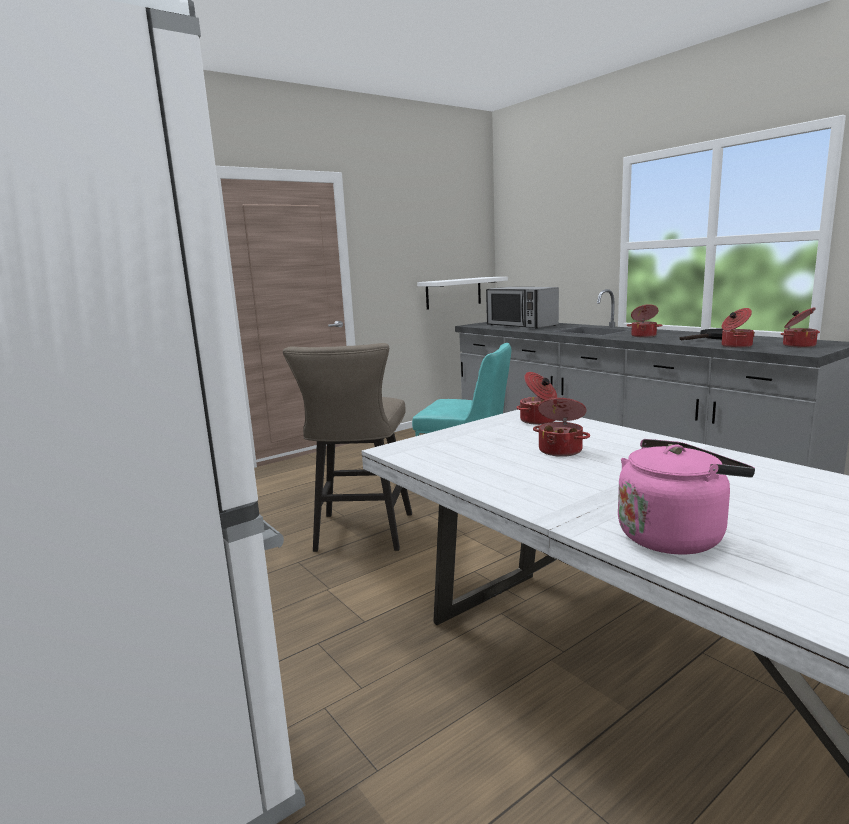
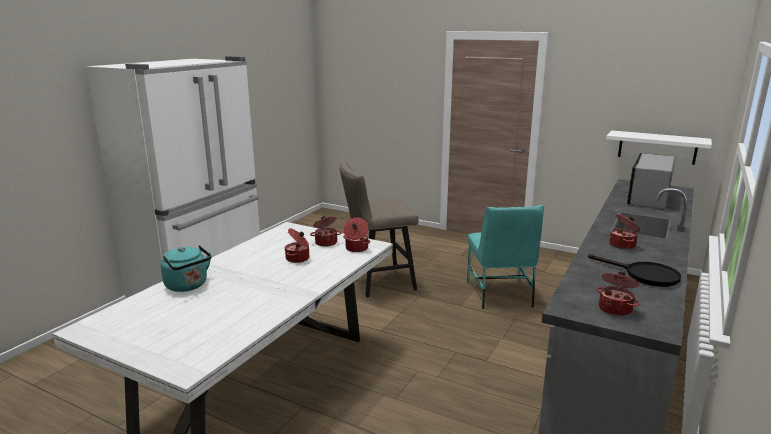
camera: 65 degrees right, 5 degrees up
(674, 536) = (188, 286): pink kettle -> turquoise kettle
(735, 346) = (586, 281): cooking pot -> cooking pot (326, 242)

